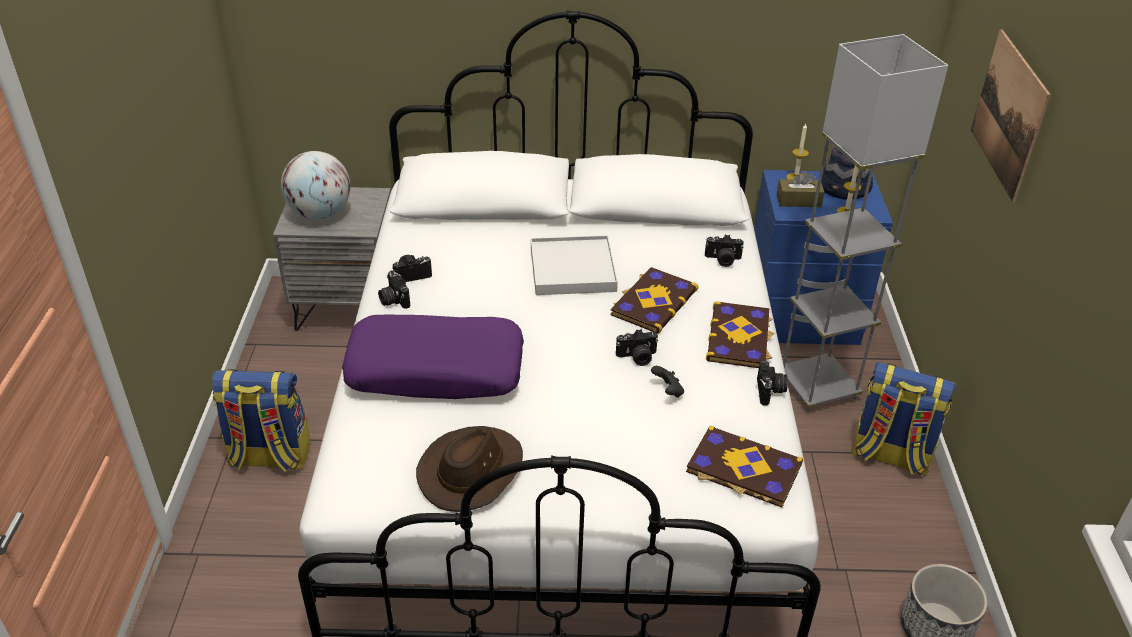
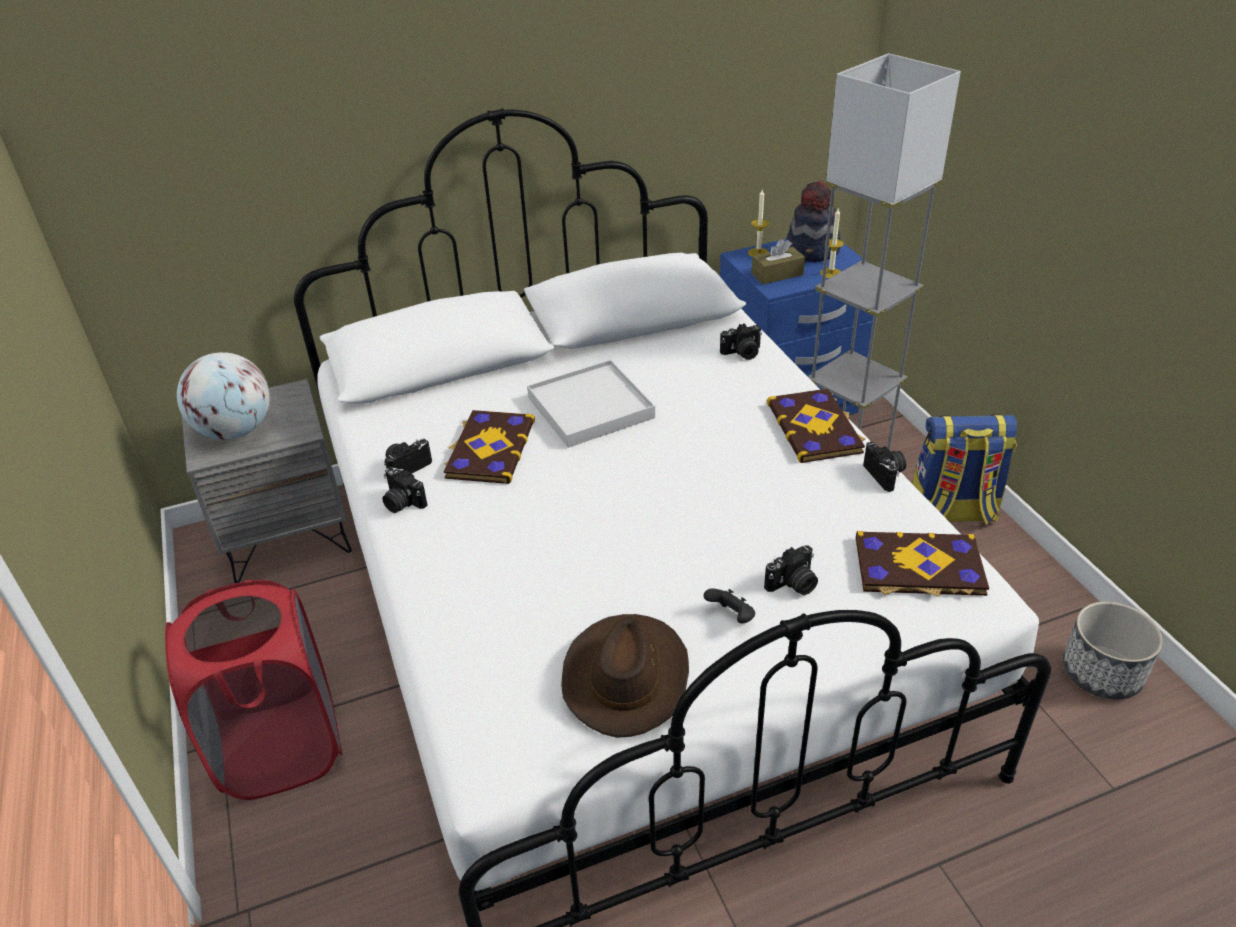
camera: 20 degrees left, 0 degrees up
(269, 457) = (281, 748): backpack -> red laundry basket
(436, 370) = (506, 569): purple pillow -> none
(637, 357) = (725, 482): camera -> camera (793, 584)
(653, 302) = (701, 417): book -> book (489, 449)
(668, 391) = (782, 508): black game controller -> black game controller (731, 617)
(1008, 114) = (1020, 114): picture -> none

